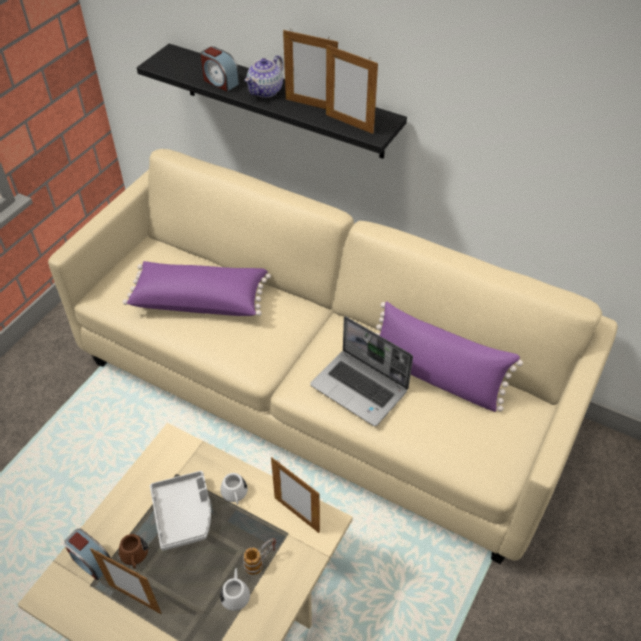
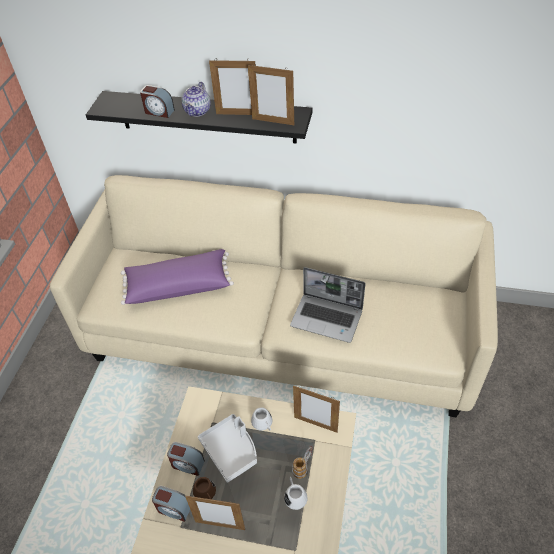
camera: 15 degrees left, 0 degrees up
(128, 514) = (187, 464): none -> alarm clock
(436, 376) = (377, 294): purple pillow -> none

